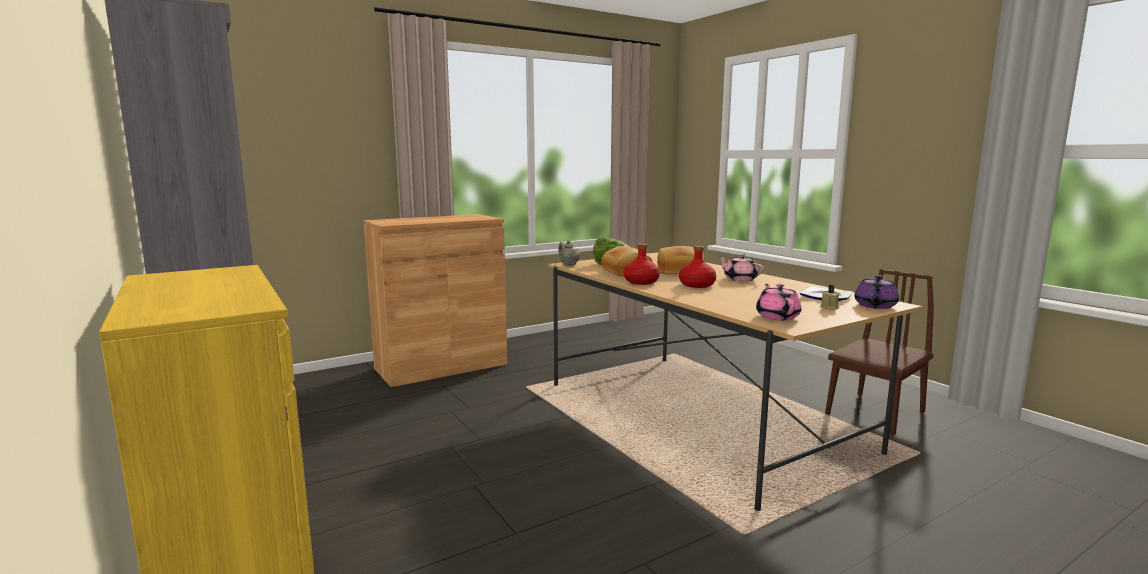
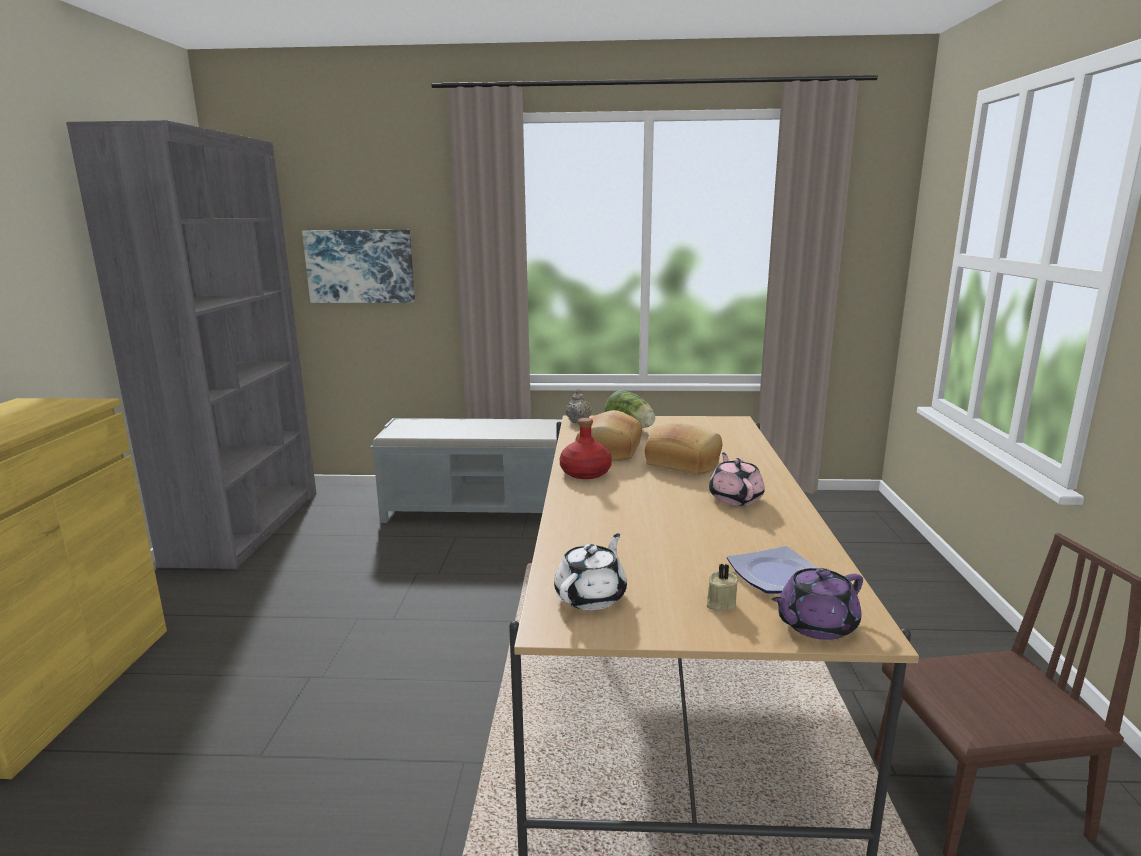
camera: 35 degrees right, 5 degrees up
(297, 162) = (360, 266): none -> picture
(441, 366) = (486, 510): brown cabinet -> grey bench
(696, 285) = (641, 496): red bottle -> none
(777, 316) = (591, 596): pink teapot -> white teapot

